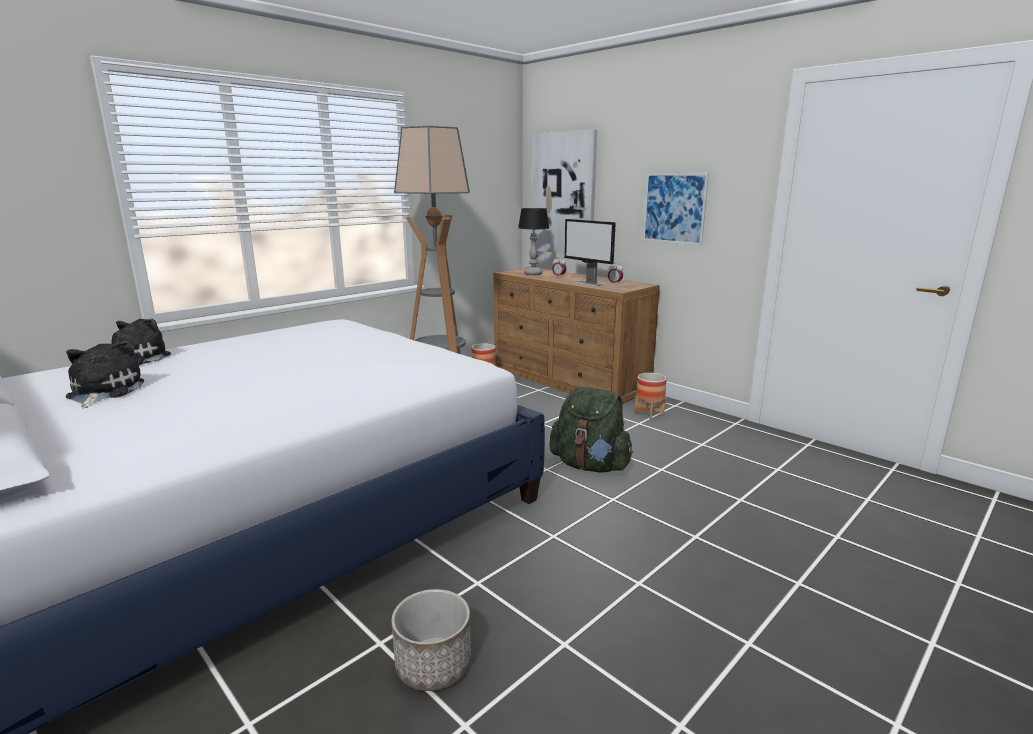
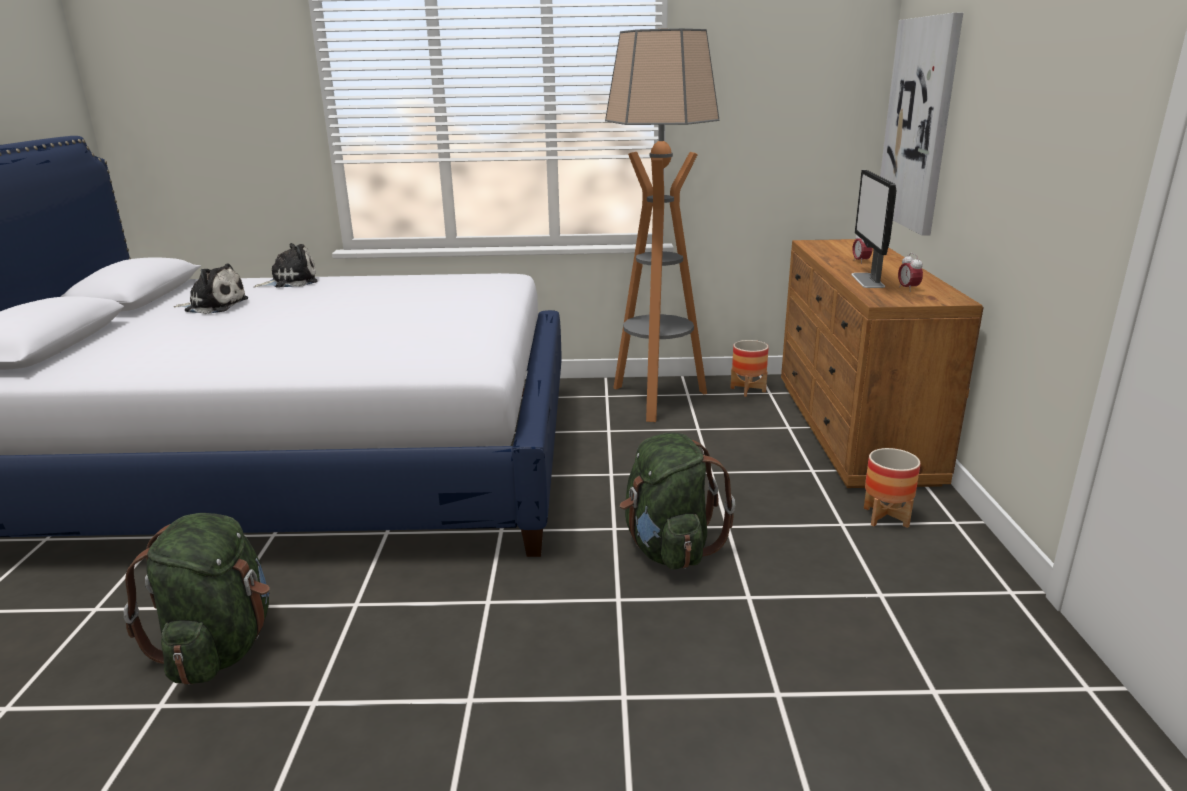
camera: 45 degrees right, 5 degrees up
(103, 392) = (214, 306): plush toy -> plush toy turned 60 degrees clockwise
(432, 665) = (220, 647): planter -> green backpack
(532, 274) = (836, 251): table lamp -> none
(674, 208) = (1023, 167): picture -> none

